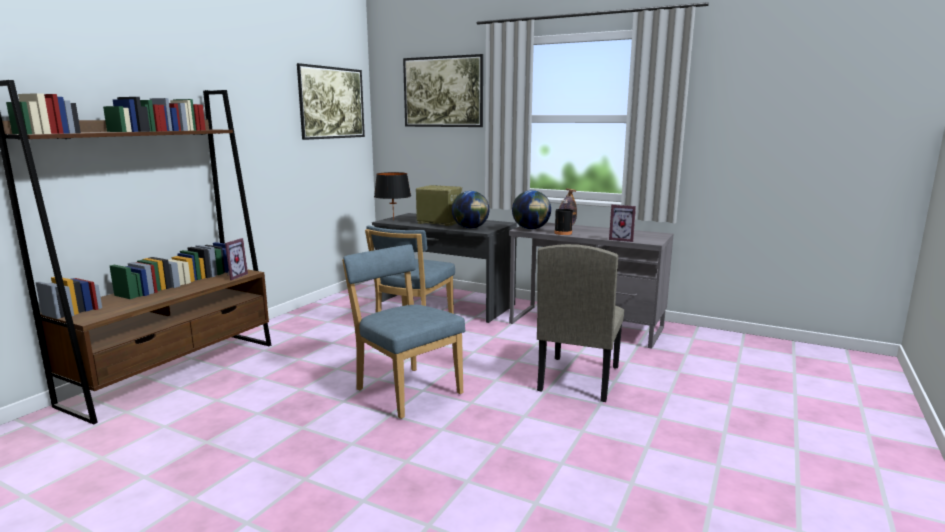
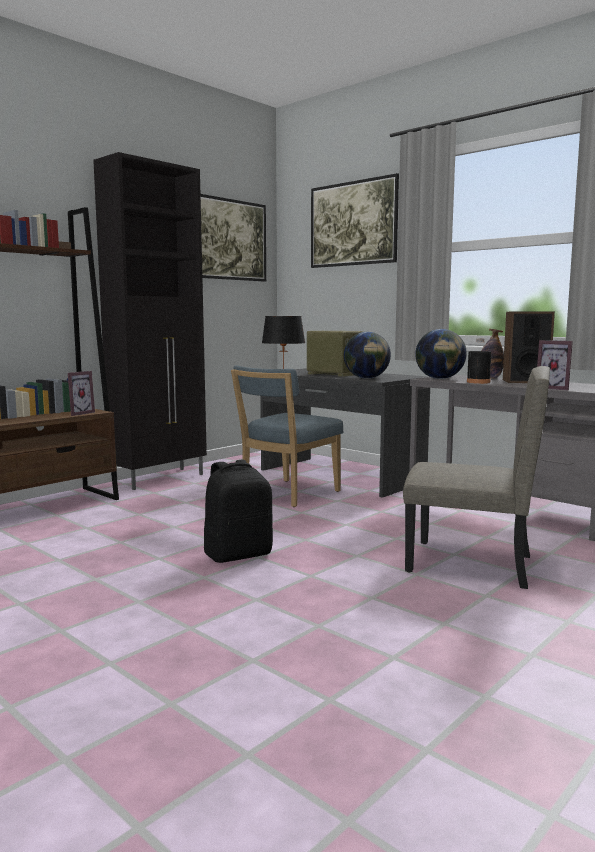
camera: 15 degrees right, 5 degrees down
(295, 319) = (161, 478): none -> black cabinet
(405, 390) = (238, 554): blue chair -> black backpack
(578, 378) = (469, 564): beige chair -> beige chair turned 105 degrees counterclockwise
(595, 230) = (525, 381): none -> speaker

